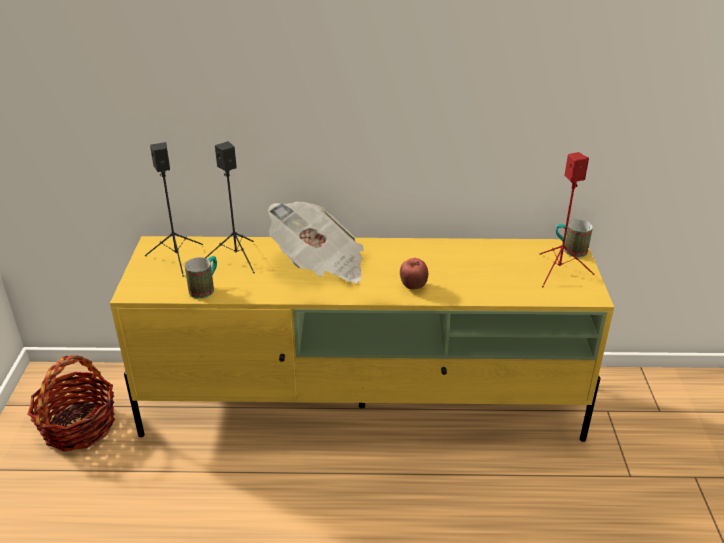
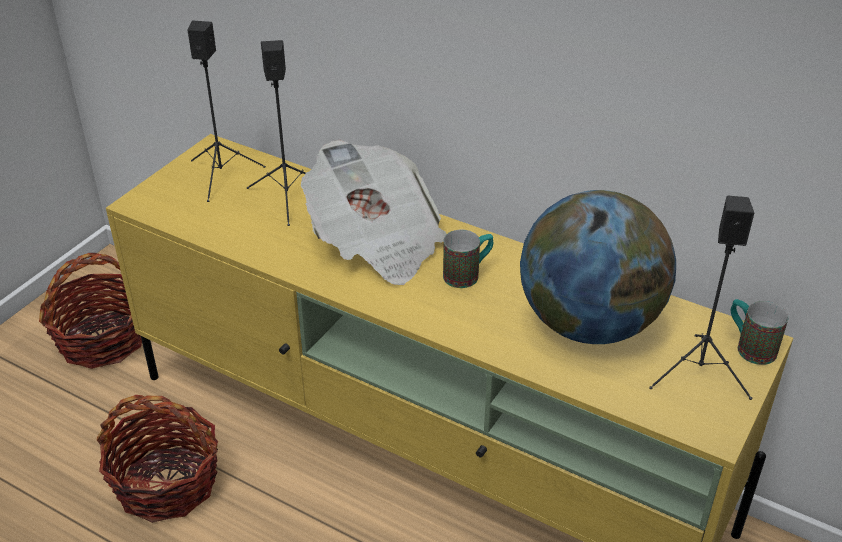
camera: 30 degrees right, 5 degrees up
(205, 288) = (217, 226): mug -> mug (468, 274)
(207, 496) = (167, 482): none -> basket
(413, 286) = (466, 317): apple -> none
(482, 267) = (589, 324): none -> globe
(559, 271) = (700, 373): red speaker -> black speaker

